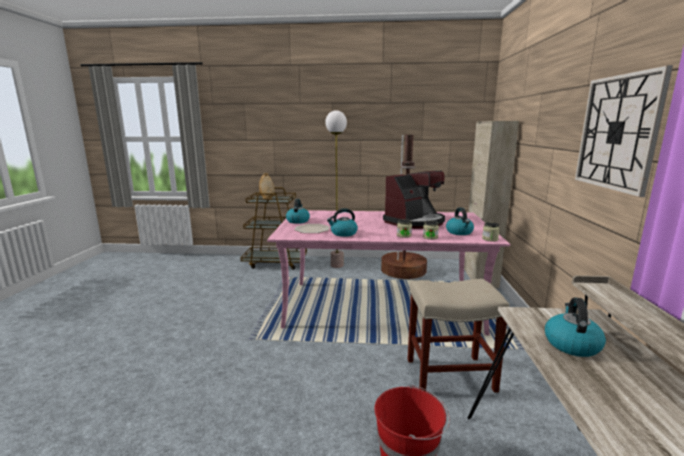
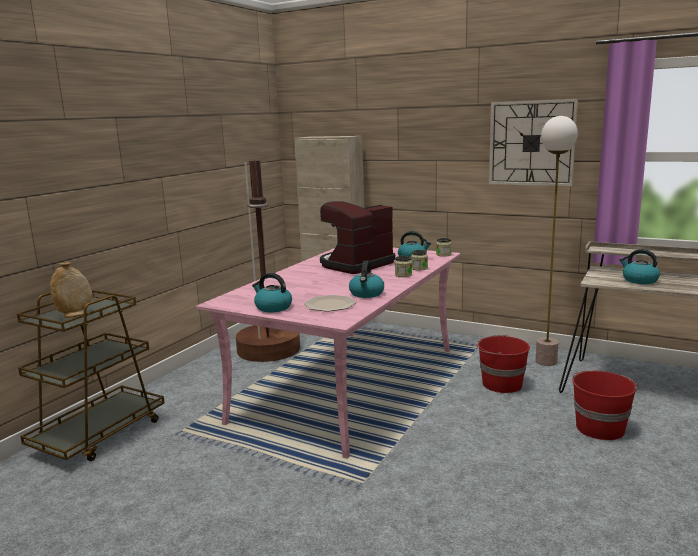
camera: 65 degrees left, 0 degrees up
(337, 265) = (192, 385): floor lamp -> floor lamp (546, 362)
(415, 222) = (355, 264): coffee machine -> coffee machine turned 120 degrees counterclockwise
(448, 375) = (501, 384): beige stool -> red bucket

